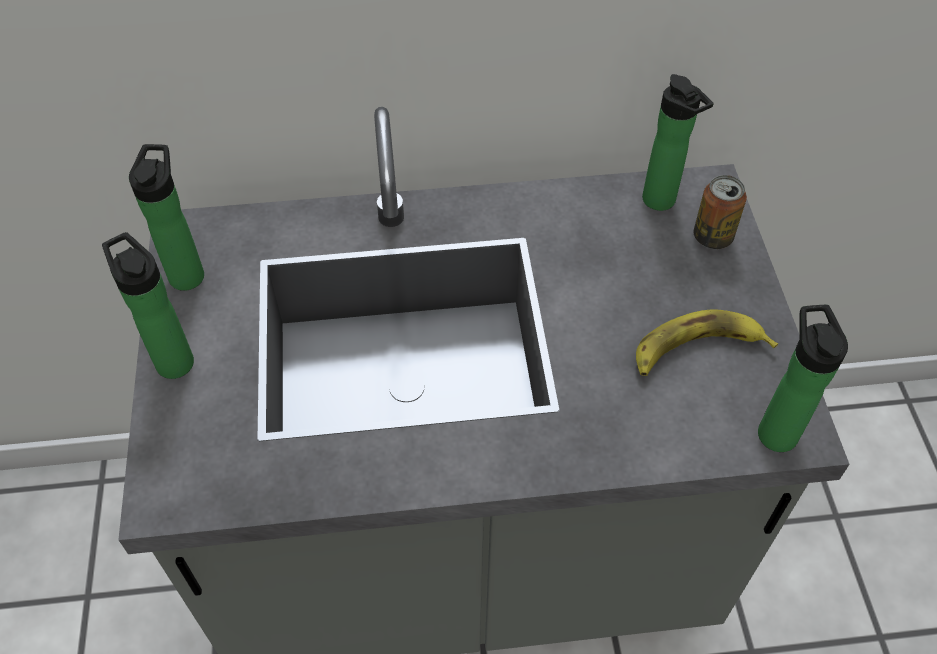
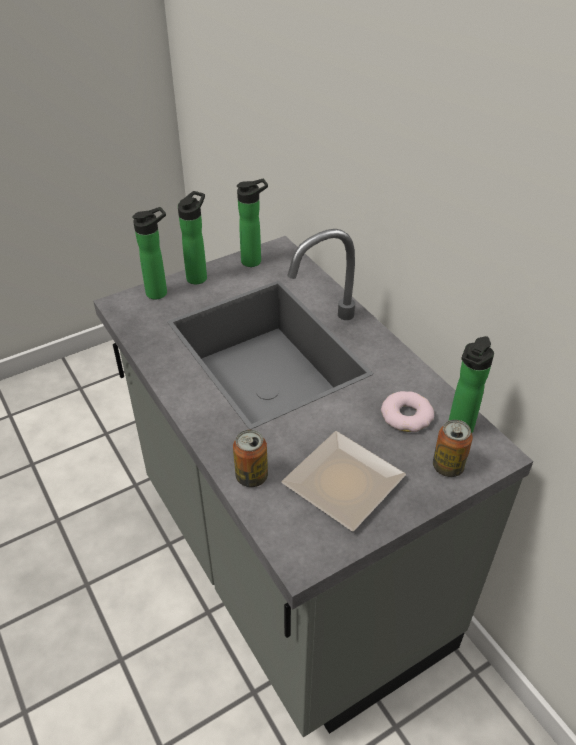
camera: 65 degrees right, 10 degrees down
(615, 237) = (406, 416): none -> donut
(647, 439) = (251, 476): none -> can
(696, 350) = (338, 483): banana -> plate
(775, 429) = (297, 544): bottle -> bottle (160, 292)

